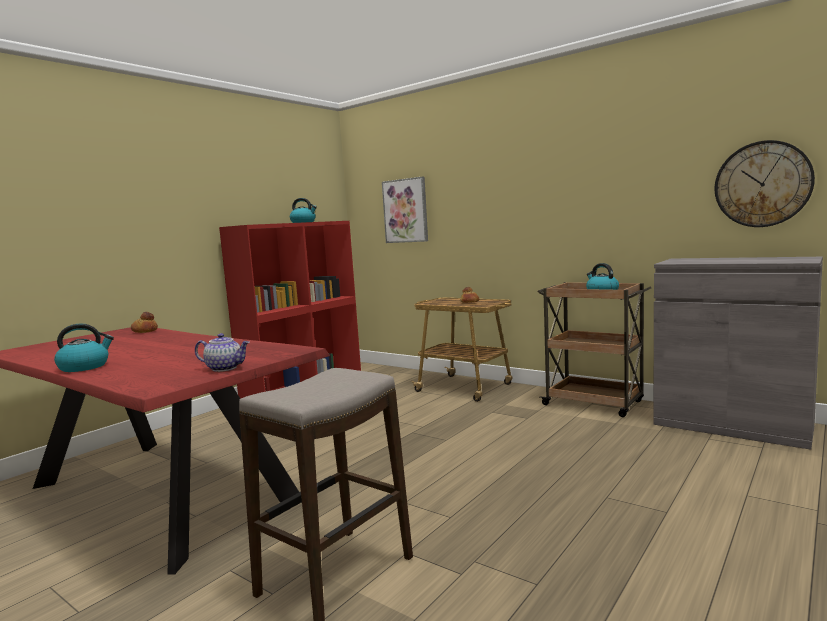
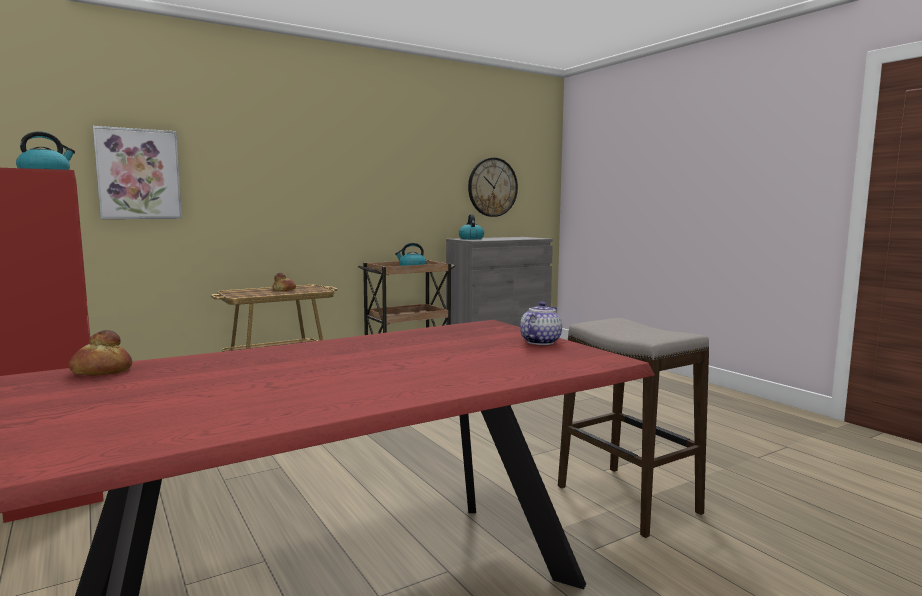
camera: 70 degrees left, 0 degrees up
(85, 367) = (411, 390): kettle -> kettle (471, 238)

